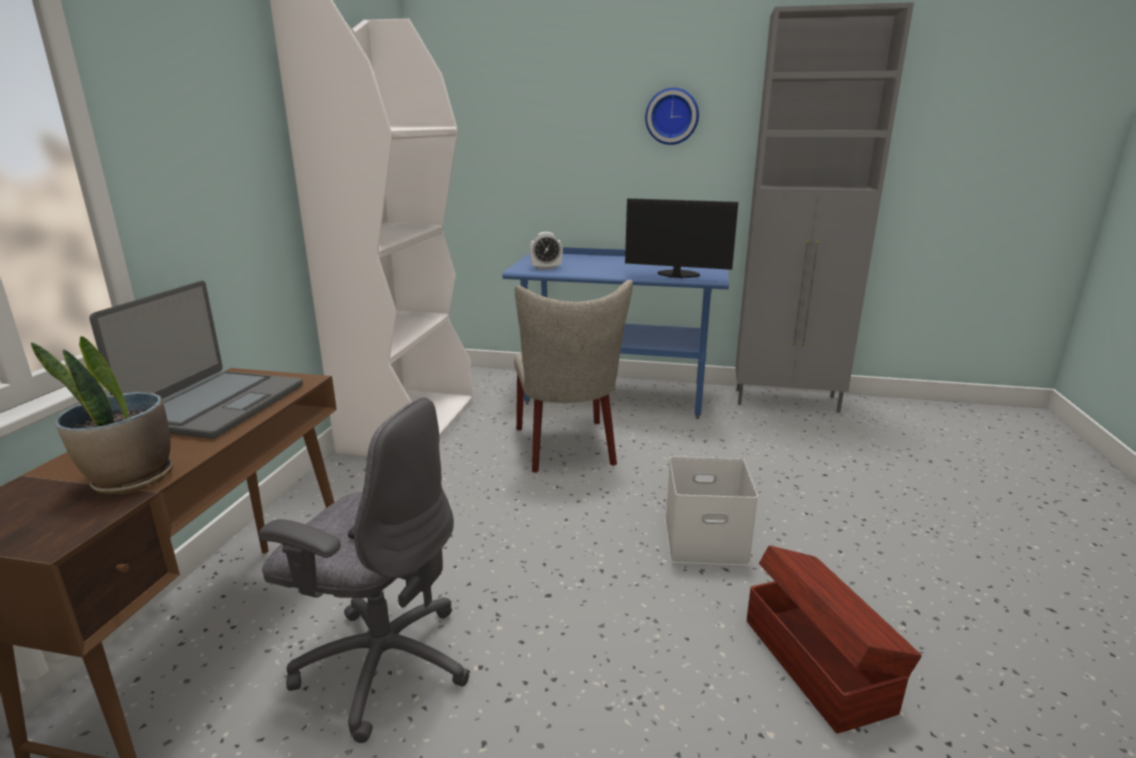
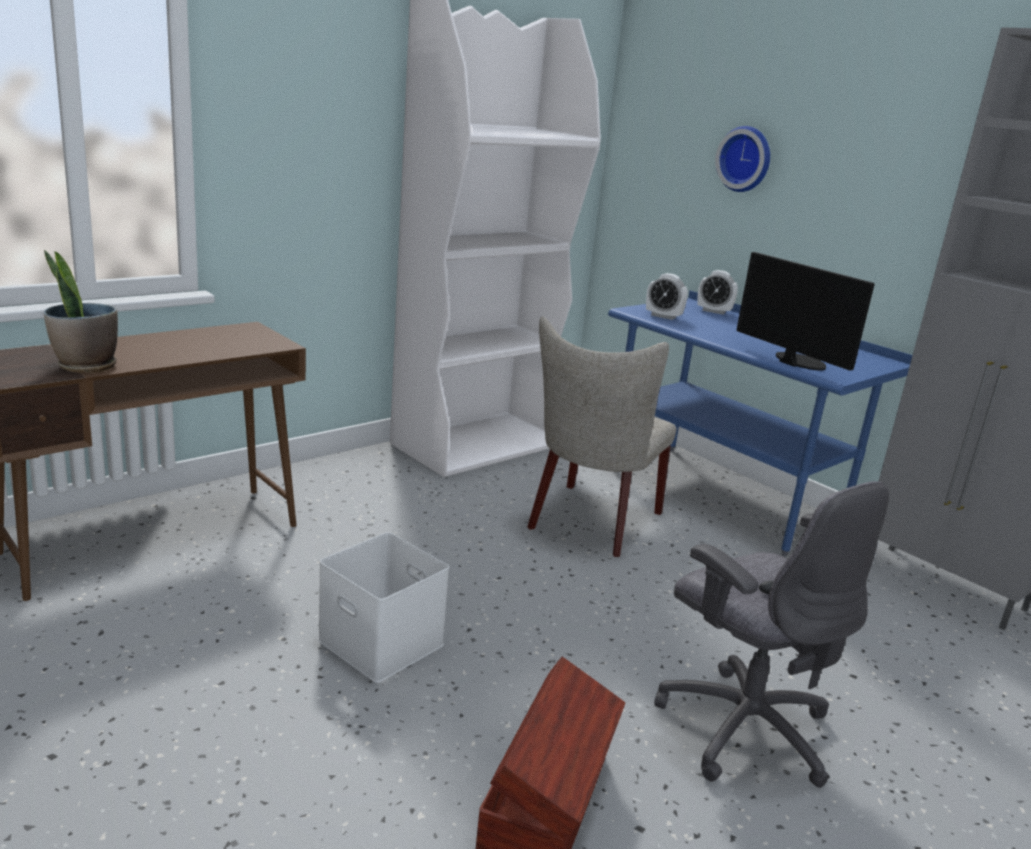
camera: 35 degrees right, 0 degrees up
(216, 405) = (202, 342): laptop -> none
(383, 663) = (229, 600): grey office chair -> grey office chair (743, 727)
(565, 257) = (714, 311): none -> alarm clock
(672, 116) = (880, 159): wall clock -> wall clock (745, 159)
(706, 540) = (604, 659): white storage box -> white storage box (384, 642)

